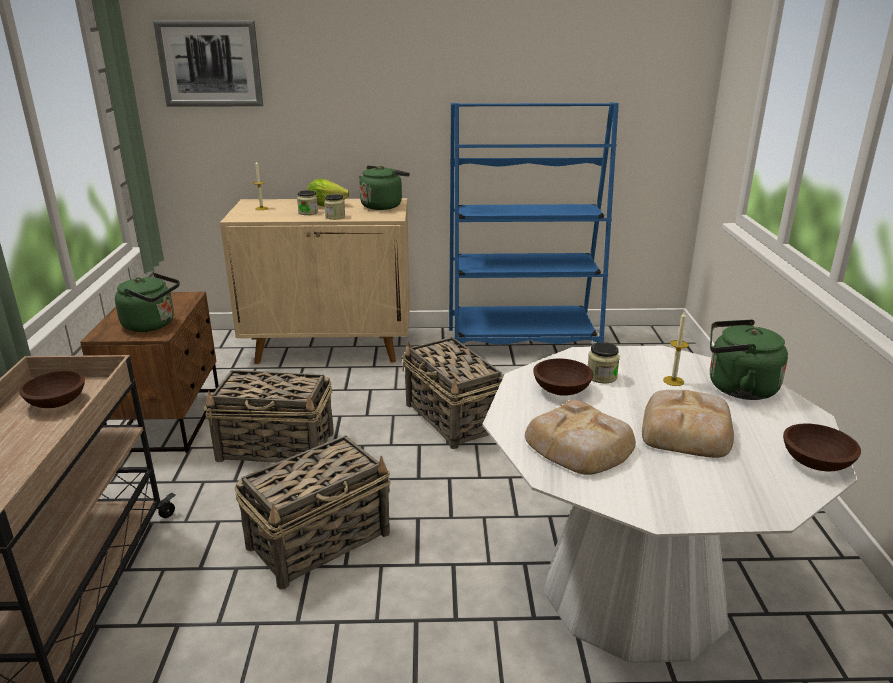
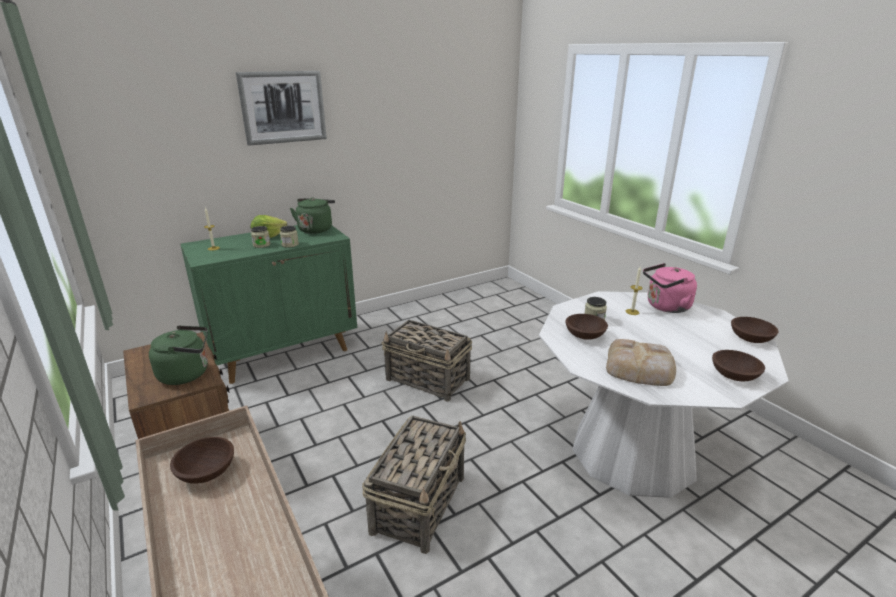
camera: 30 degrees left, 0 degrees up
(210, 64) = (135, 124): picture -> picture (283, 107)
(277, 447) = (317, 445): basket -> none
(330, 347) = (284, 352): beige cabinet -> green cabinet
(523, 343) = (424, 312): blue bookcase -> none
(687, 430) = (676, 340): bread -> none
(706, 496) = (733, 375): none -> brown bowl
(737, 388) = (665, 307): green kettle -> pink kettle

